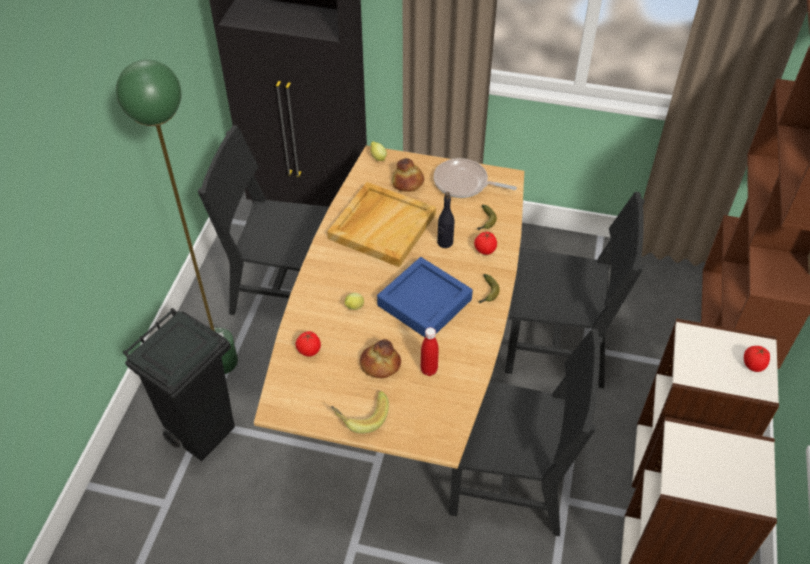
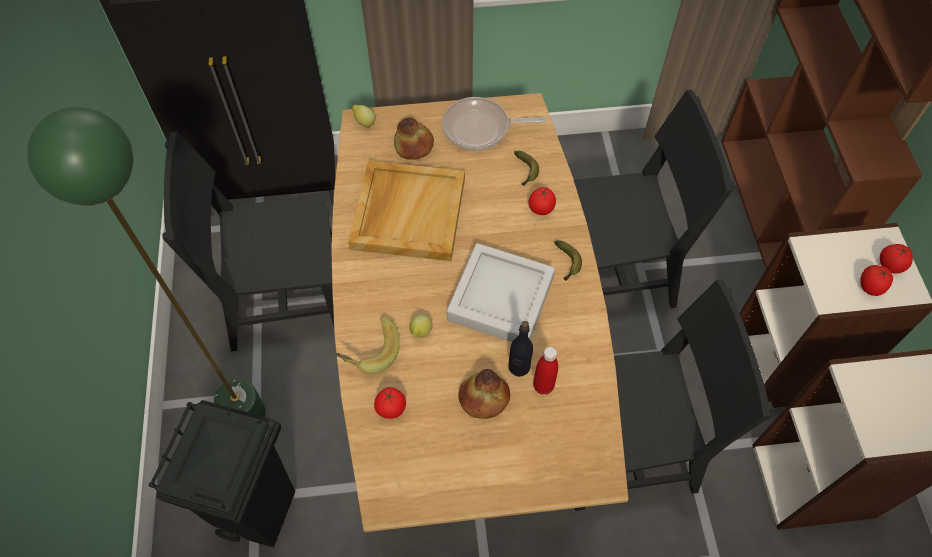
camera: 20 degrees left, 10 degrees up
(360, 416) = (490, 475): banana -> banana (369, 351)
(424, 302) = (500, 299): blue tray -> grey tray
(445, 242) = (491, 212): black bottle -> black bottle (519, 367)
(727, 376) = (869, 287): none -> tomato

